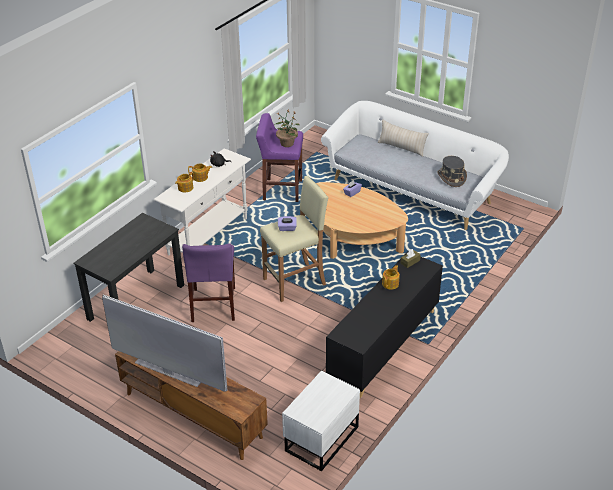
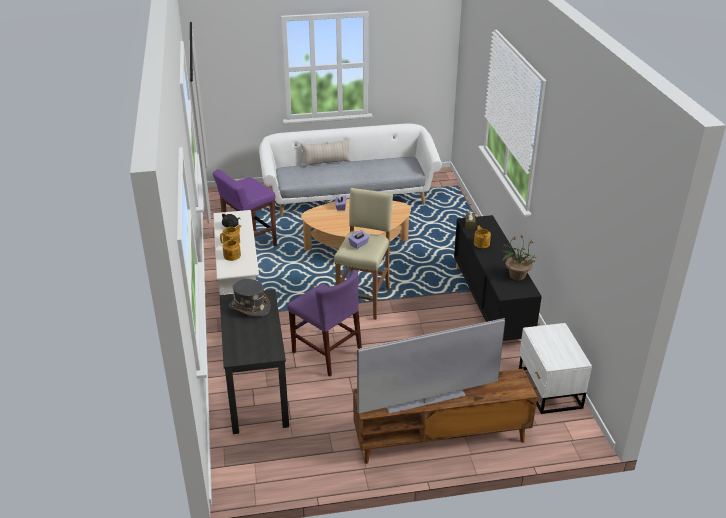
camera: 45 degrees left, 5 degrees down
(287, 143) = (254, 189): potted plant -> potted plant (516, 275)
(451, 178) = (393, 166): grey hat -> grey hat (249, 307)

